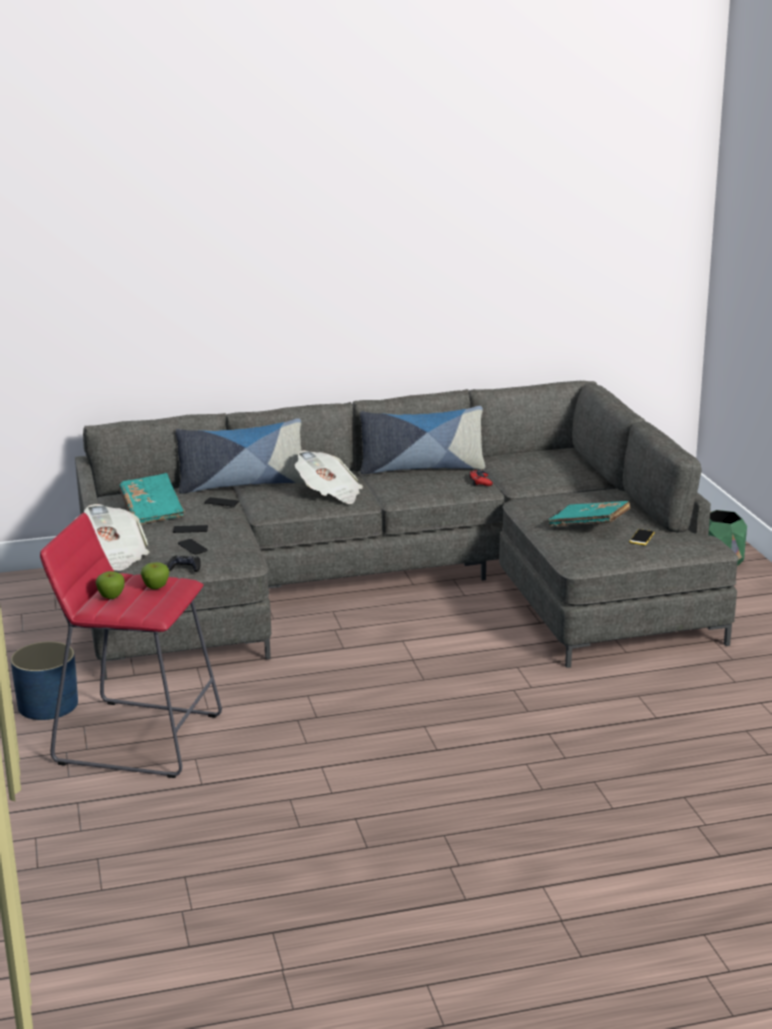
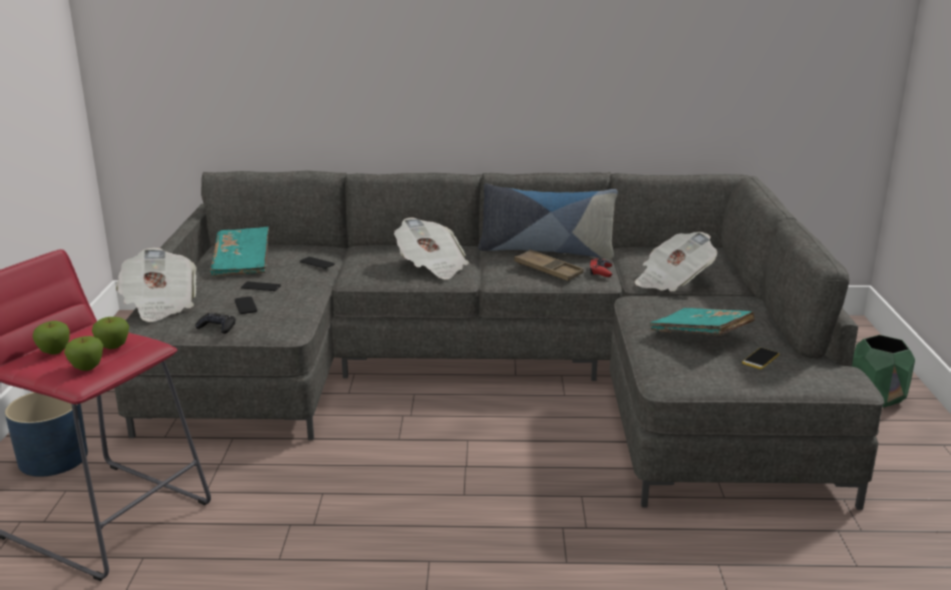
camera: 15 degrees right, 0 degrees up
(153, 604) = (87, 368): none -> apple
(242, 484) = (352, 247): pillow -> none
(435, 485) = (548, 270): none -> brown tray
(545, 483) = (672, 281): none -> newspaper

